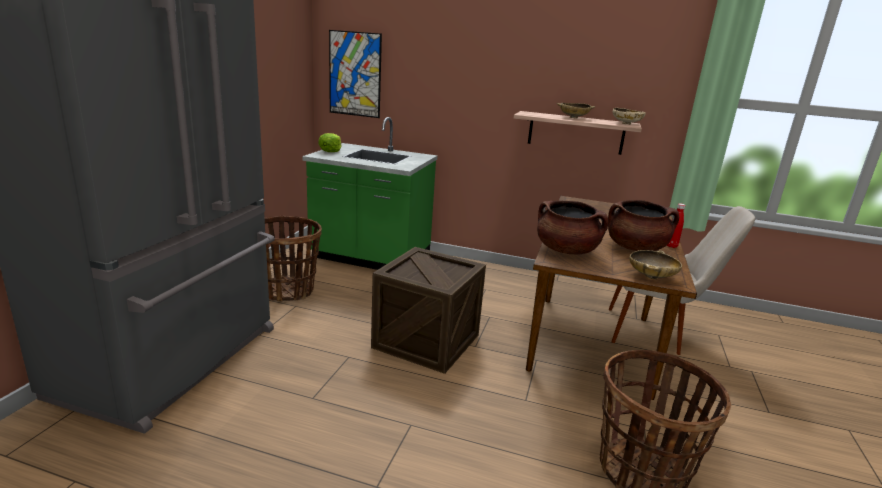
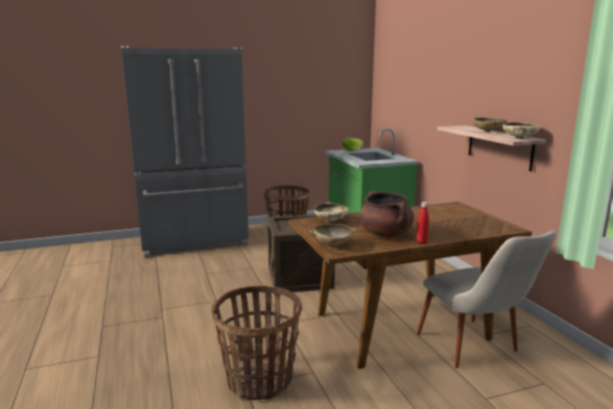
camera: 55 degrees right, 5 degrees down
(355, 74) = (387, 97): picture -> none
(566, 250) = (331, 221): brown cooking pot -> beige bowl

